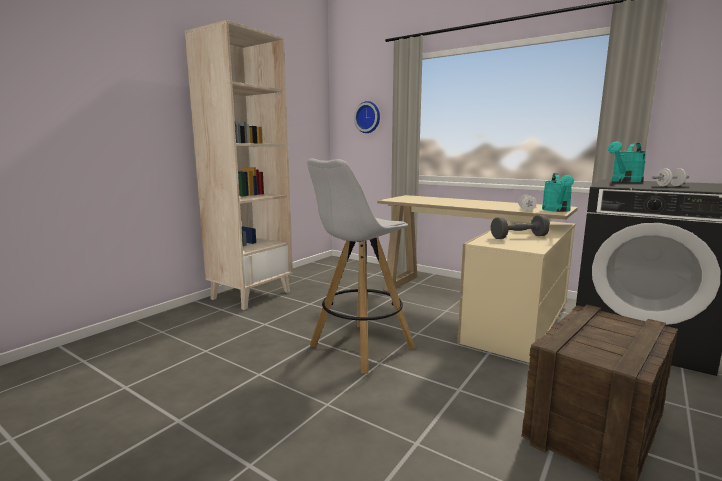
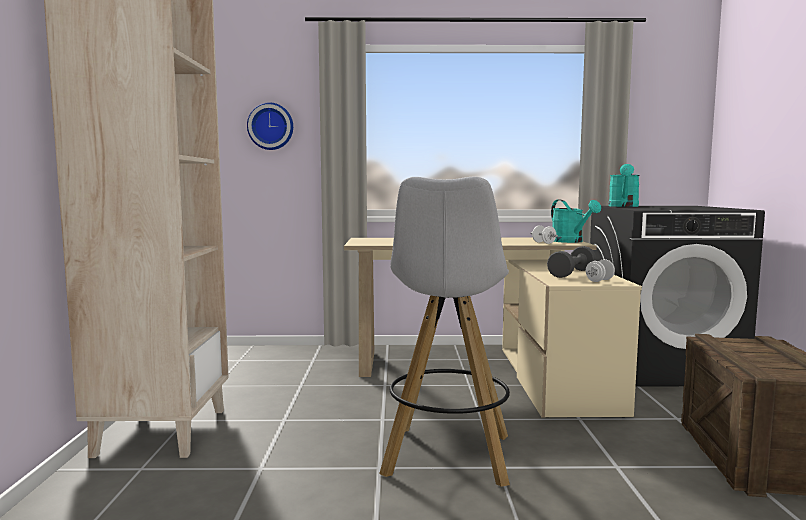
camera: 35 degrees left, 5 degrees down
(669, 186) = (682, 208): white dumbbell -> white dumbbell (599, 281)

